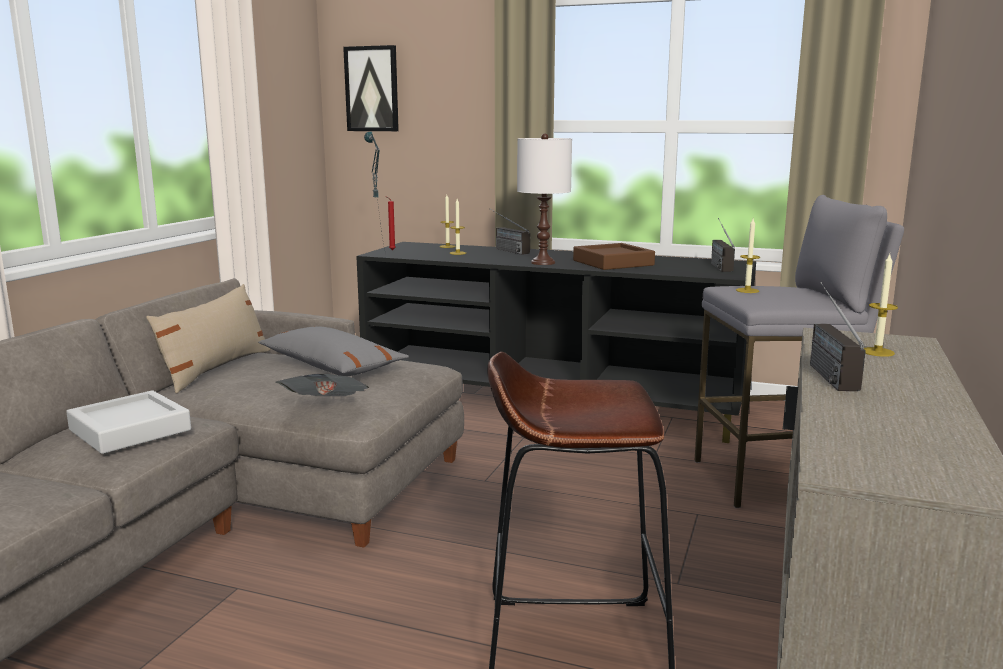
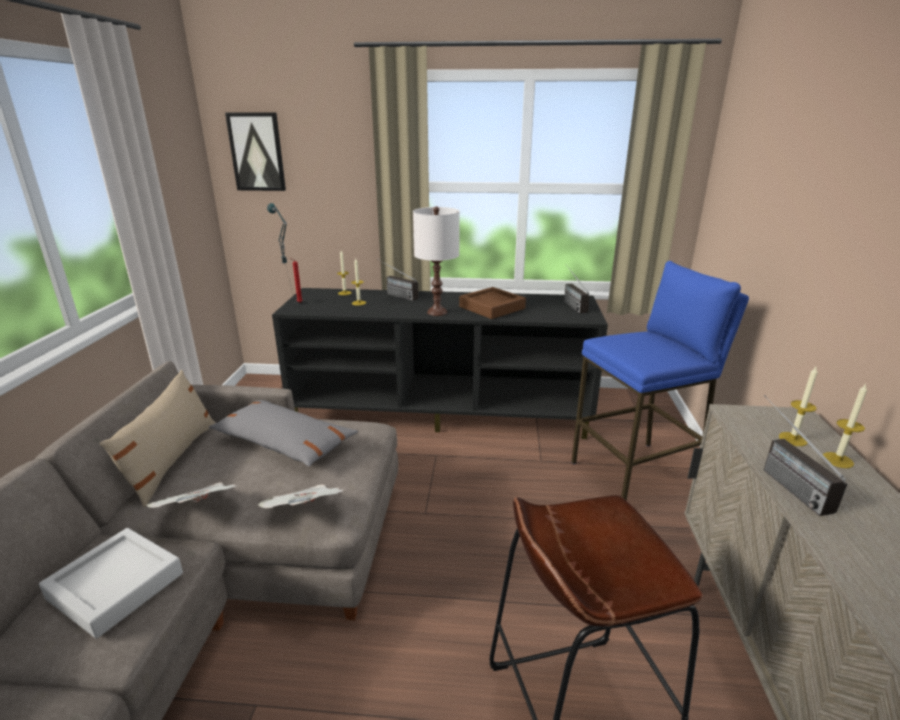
camera: 15 degrees left, 10 degrees up
(226, 398) = (201, 511): none -> newspaper
(747, 290) = (625, 346): candle -> candle (837, 460)
(778, 480) = (636, 474): grey stool -> blue stool

